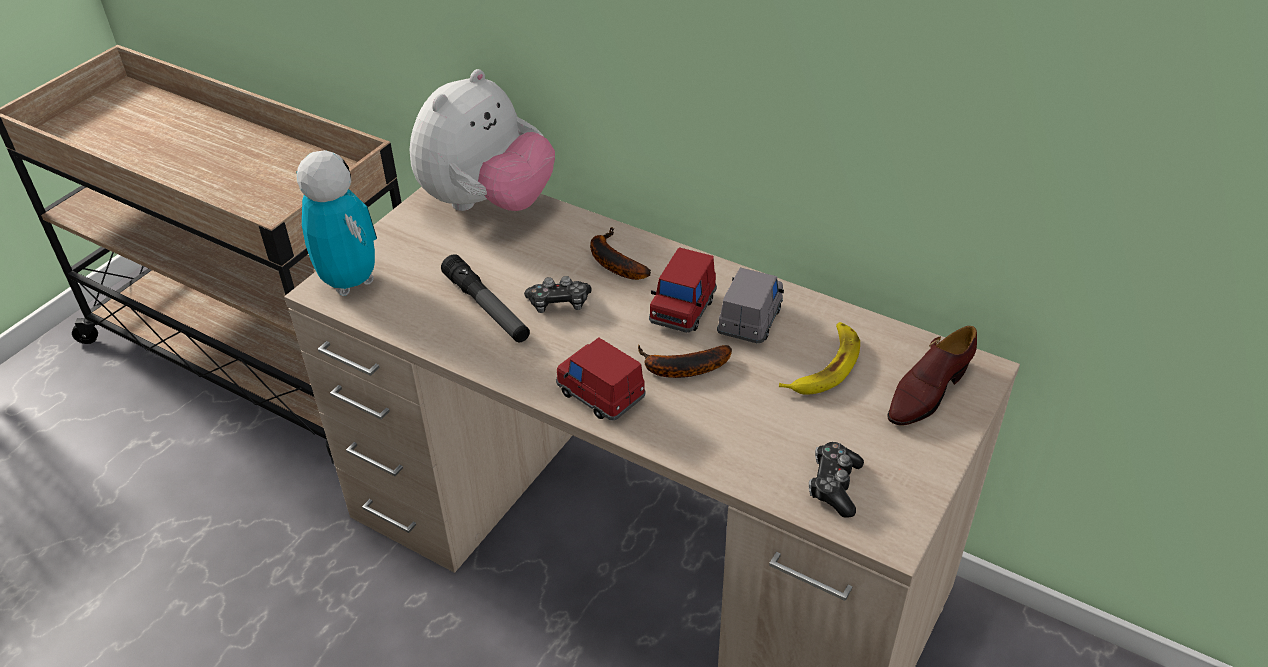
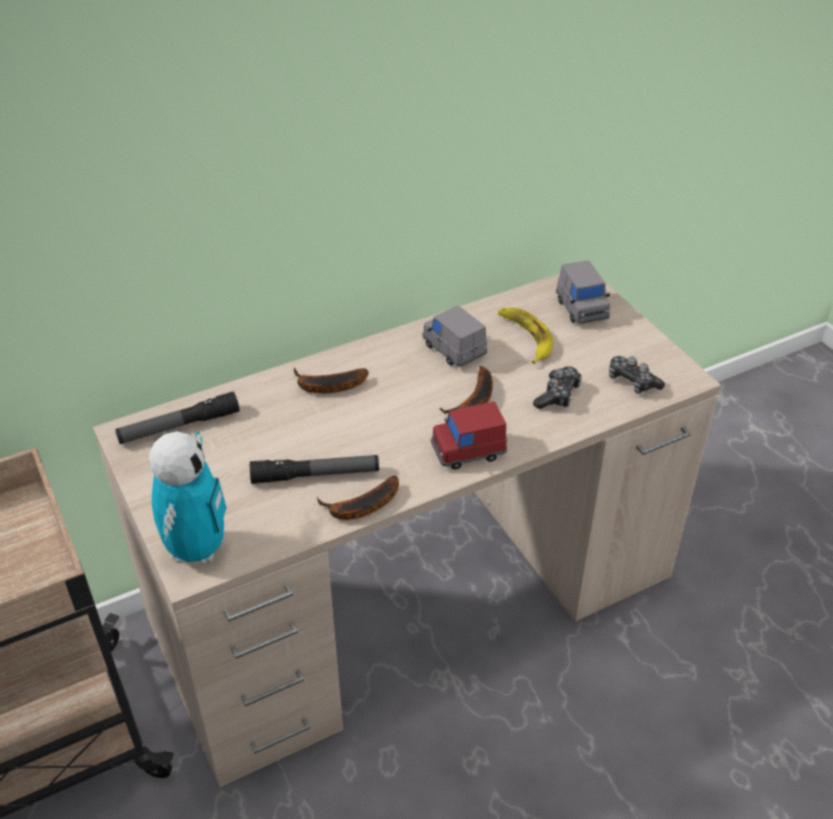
camera: 60 degrees left, 0 degrees up
(349, 281) = (197, 549): toy robot -> toy robot turned 105 degrees clockwise
(465, 354) = (360, 507): none -> banana
(487, 203) = (179, 426): plush toy -> flashlight
(559, 303) = (348, 433): game controller -> game controller (558, 395)
(682, 310) = (414, 375): red toy car -> none
(927, 391) = (581, 308): brown shoe -> grey toy car

